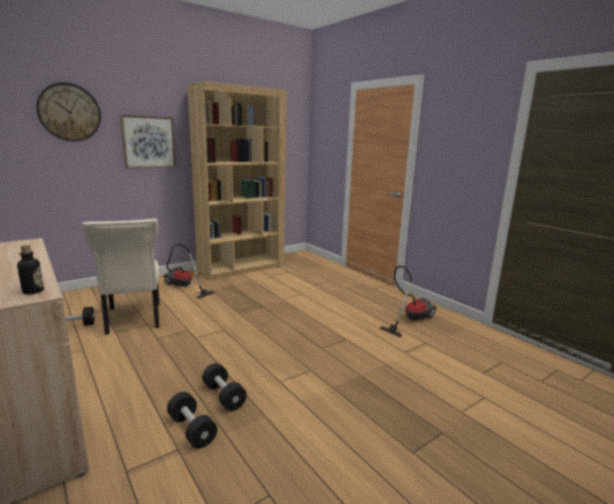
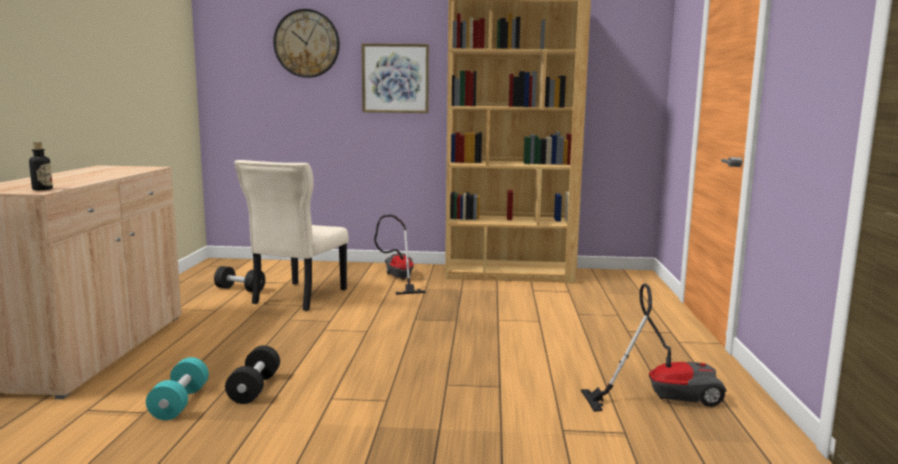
camera: 40 degrees right, 5 degrees down
(192, 430) = (180, 403): black dumbbell -> turquoise dumbbell

